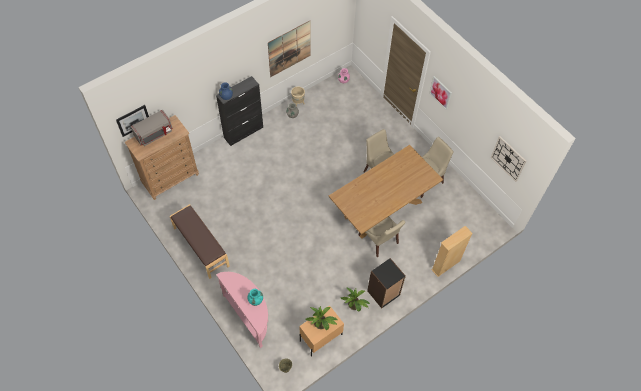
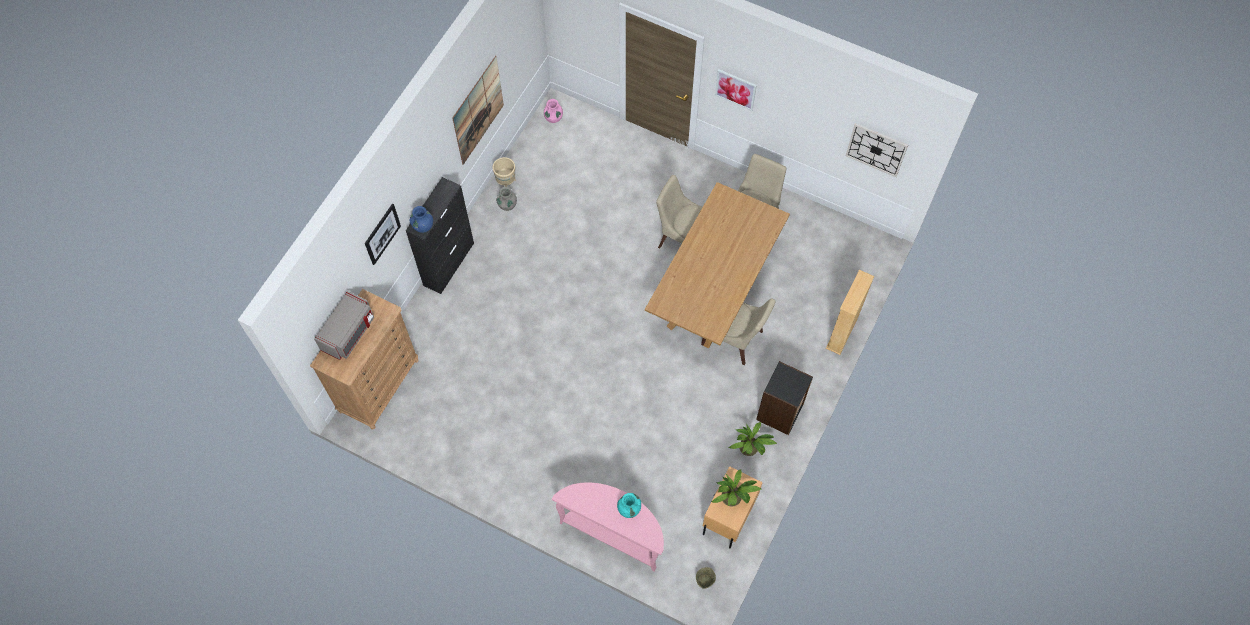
camera: 25 degrees left, 5 degrees up
(133, 120) = (315, 328): picture -> picture (382, 234)
(201, 247) = (485, 467): brown bench -> none

